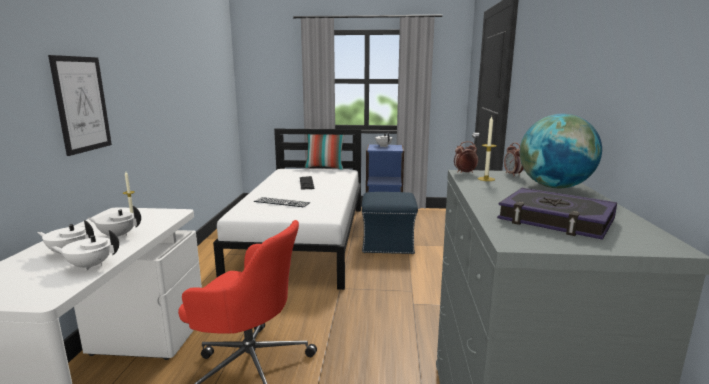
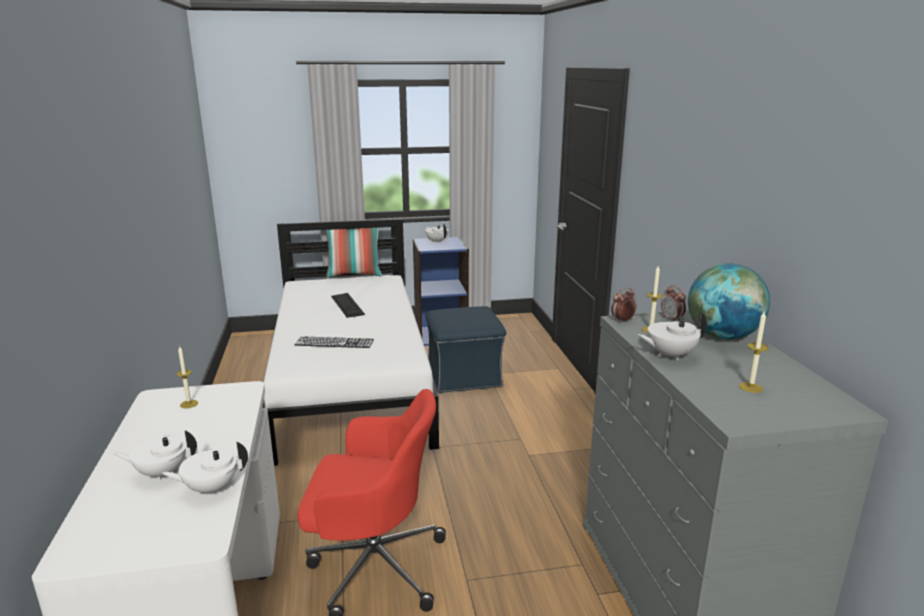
camera: 15 degrees left, 5 degrees up
(82, 104) = (99, 258): picture -> none
(118, 235) = (200, 437): white teapot -> white teapot (669, 355)
(555, 219) = (750, 387): book -> candle

